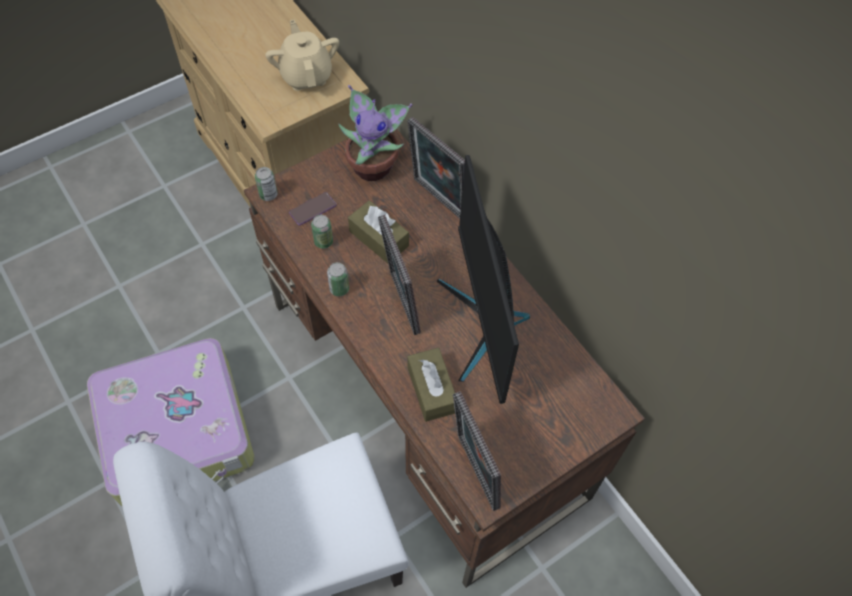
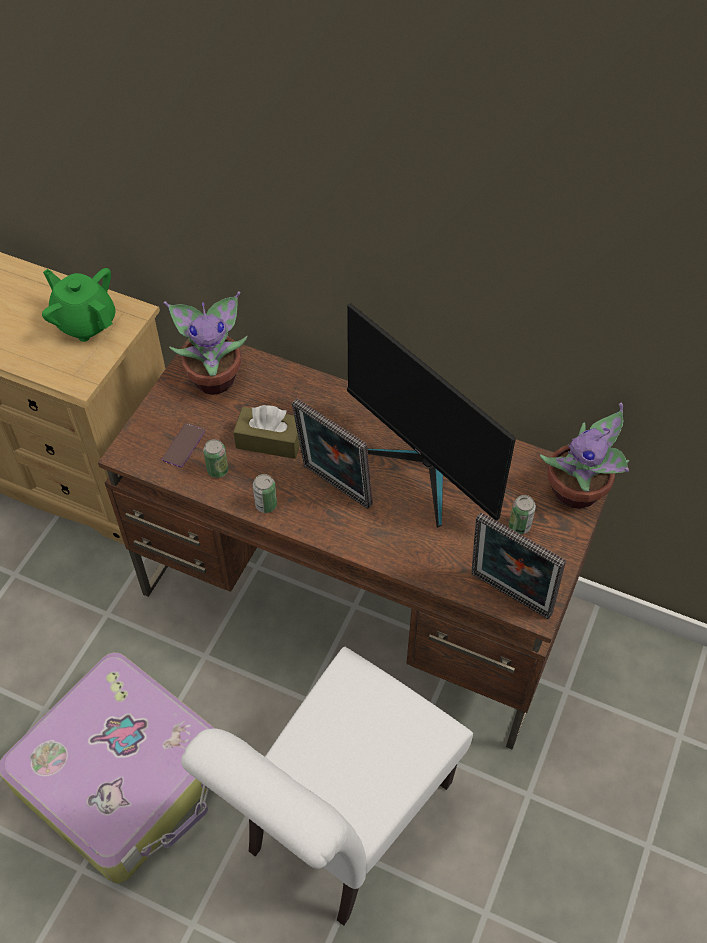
camera: 30 degrees left, 5 degrees down
(268, 195) = (128, 454): can -> can (519, 526)
(306, 75) = (85, 322): beige teapot -> green teapot
(431, 390) = (419, 548): brown tissue box -> none
(437, 201) = (299, 380): picture frame -> none
(599, 417) = (578, 492): none -> potted plant

